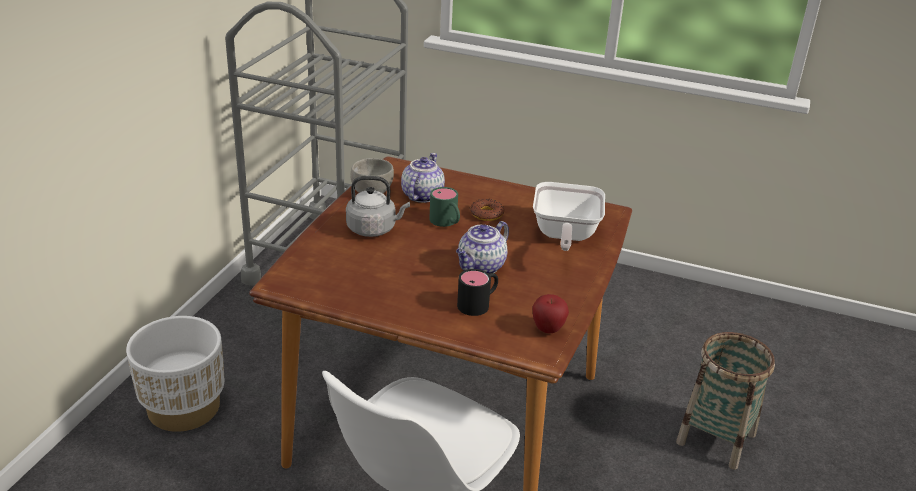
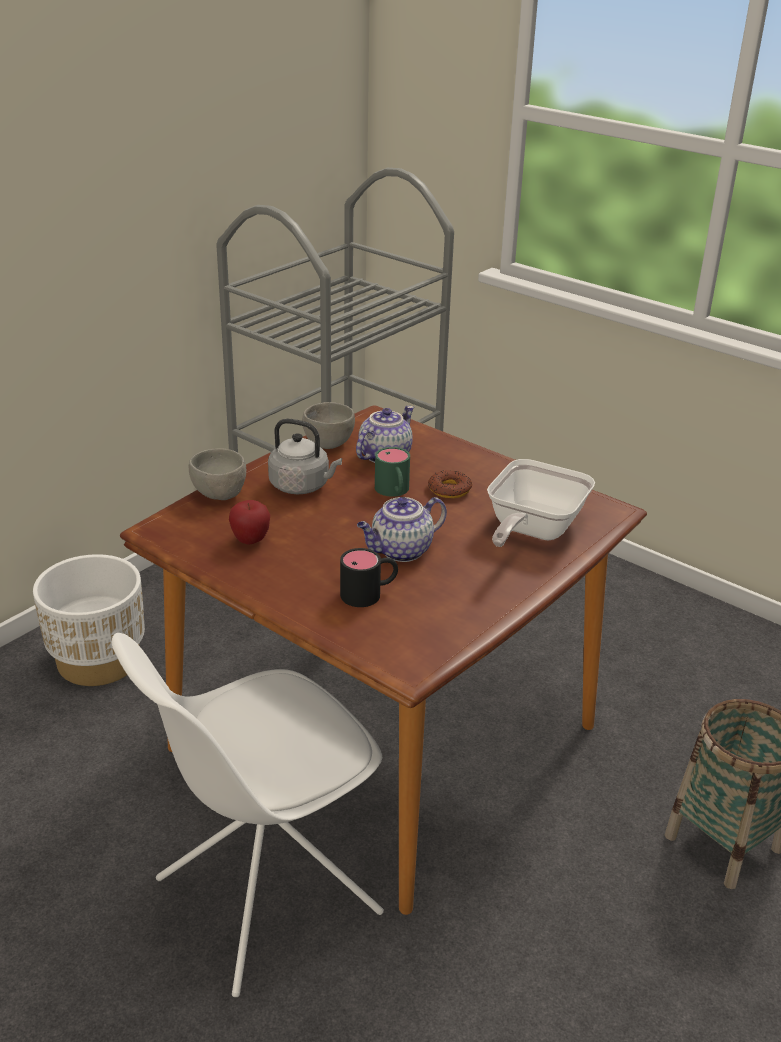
camera: 20 degrees right, 0 degrees up
(311, 246) = (218, 494): none -> grey bowl
(548, 329) = (435, 640): apple -> apple (250, 540)

